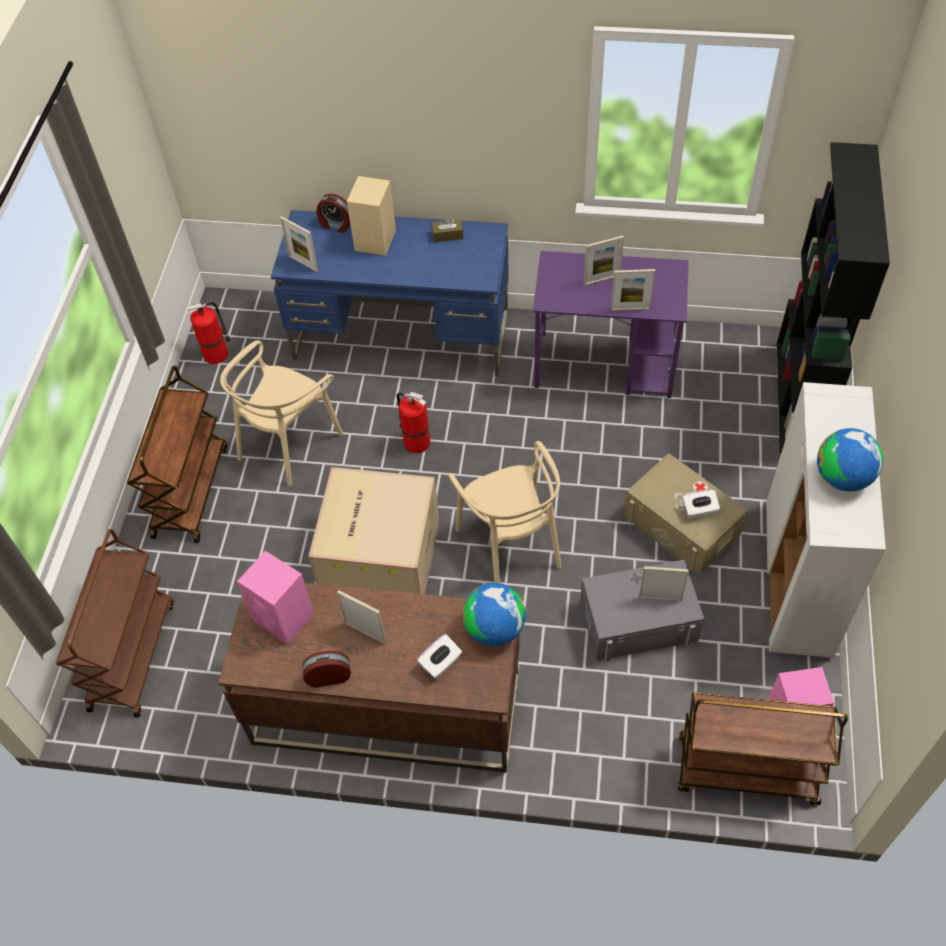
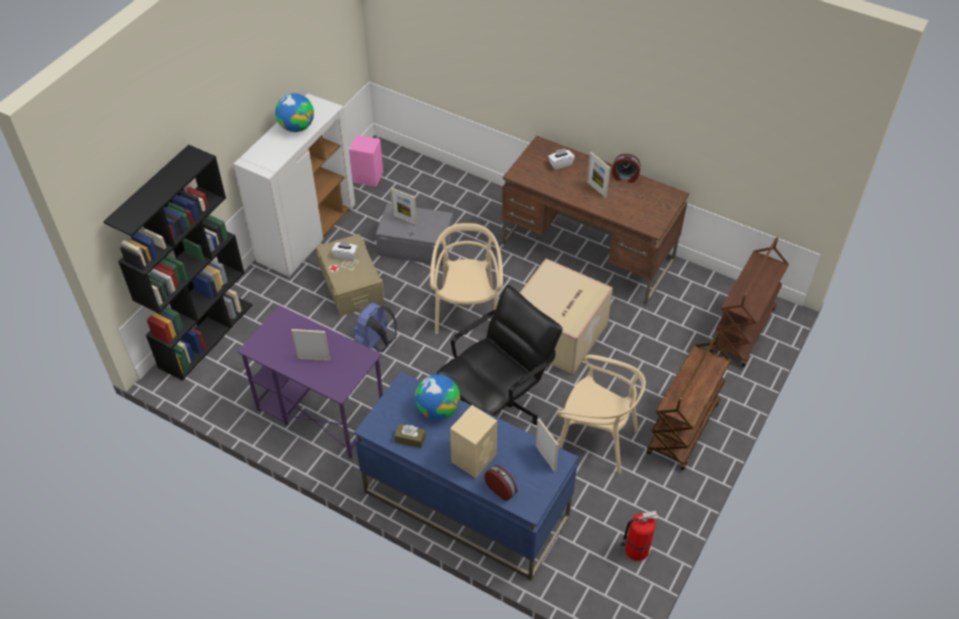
camera: 160 degrees left, 5 degrees down
(284, 618) = (641, 210): pink speaker -> none
(288, 443) = (596, 440): beige chair -> beige chair turned 60 degrees clockwise
(415, 442) = (498, 405): fire extinguisher -> black office chair
(494, 629) = (523, 169): globe -> globe (438, 409)
(597, 461) = (376, 343): none -> blue backpack
(630, 309) = (311, 328): picture frame -> none
(745, 771) = (408, 165): brown cart -> none

